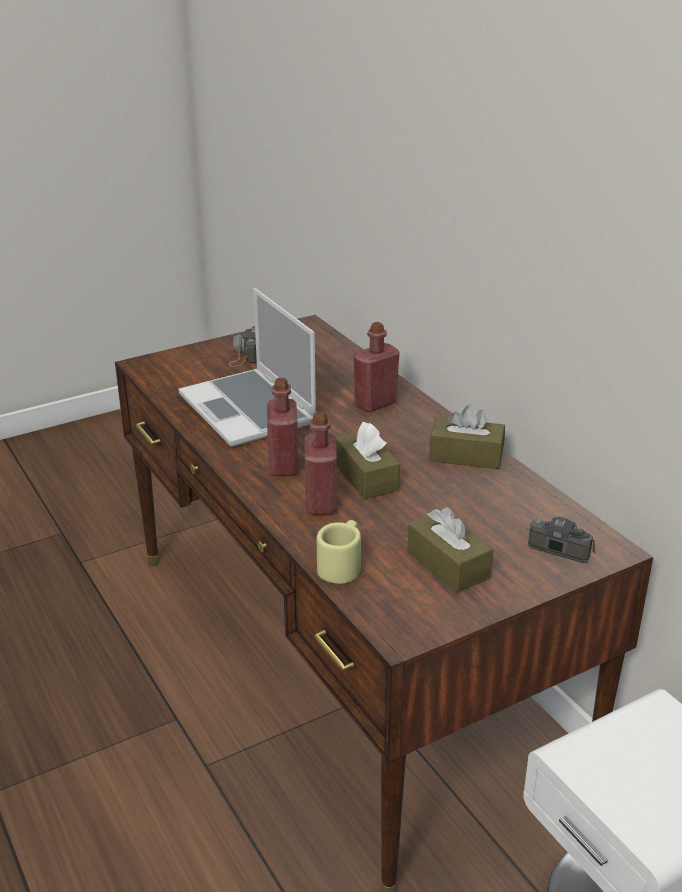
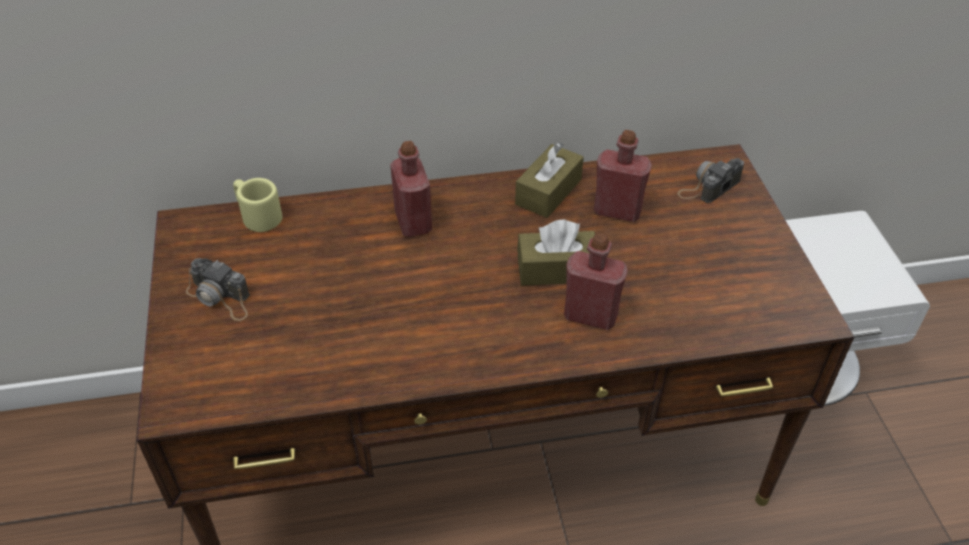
camera: 70 degrees left, 15 degrees up
(249, 410) = (367, 327): laptop -> none
(283, 465) = (505, 326): red bottle -> red bottle (617, 211)
(342, 565) = (703, 328): beige mug -> beige mug (257, 215)
(448, 564) = (721, 258): brown tissue box -> none

